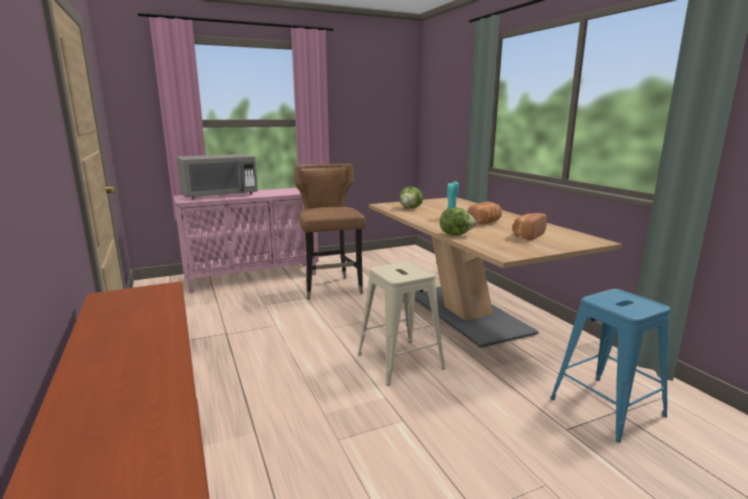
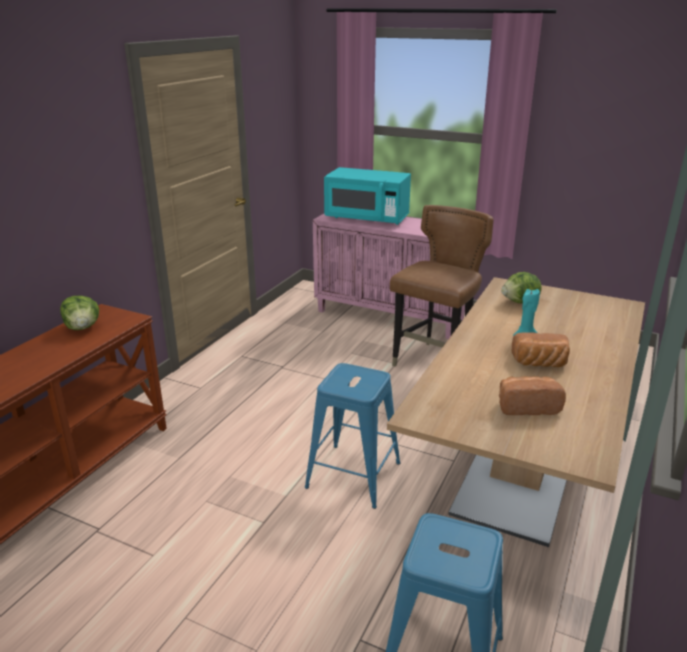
camera: 50 degrees right, 10 degrees up
(219, 195) = (367, 218): grey microwave -> turquoise microwave
(400, 361) = (353, 475): beige stool -> blue stool
(455, 234) = (451, 364): lettuce -> lettuce (83, 328)

